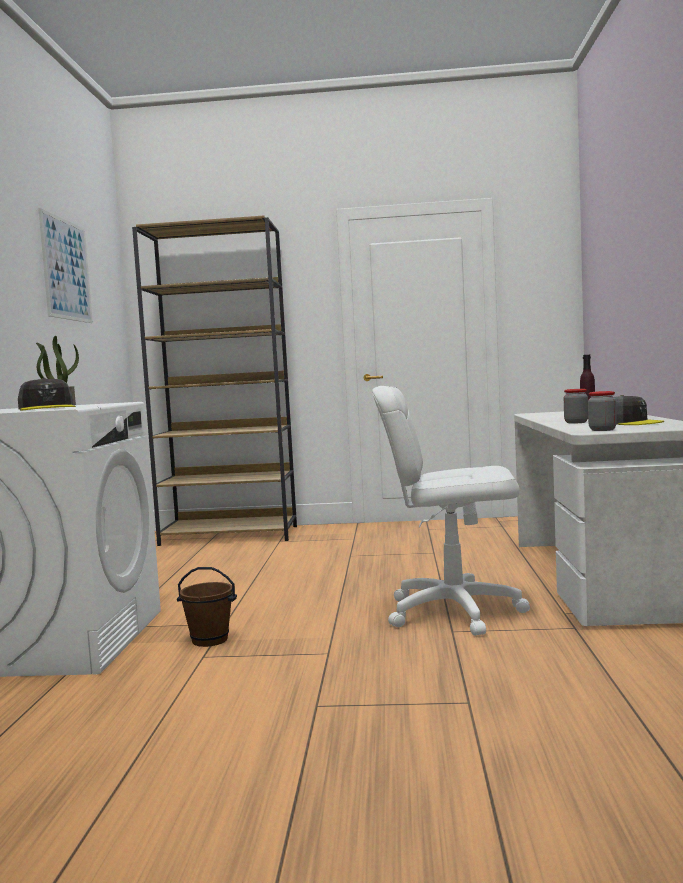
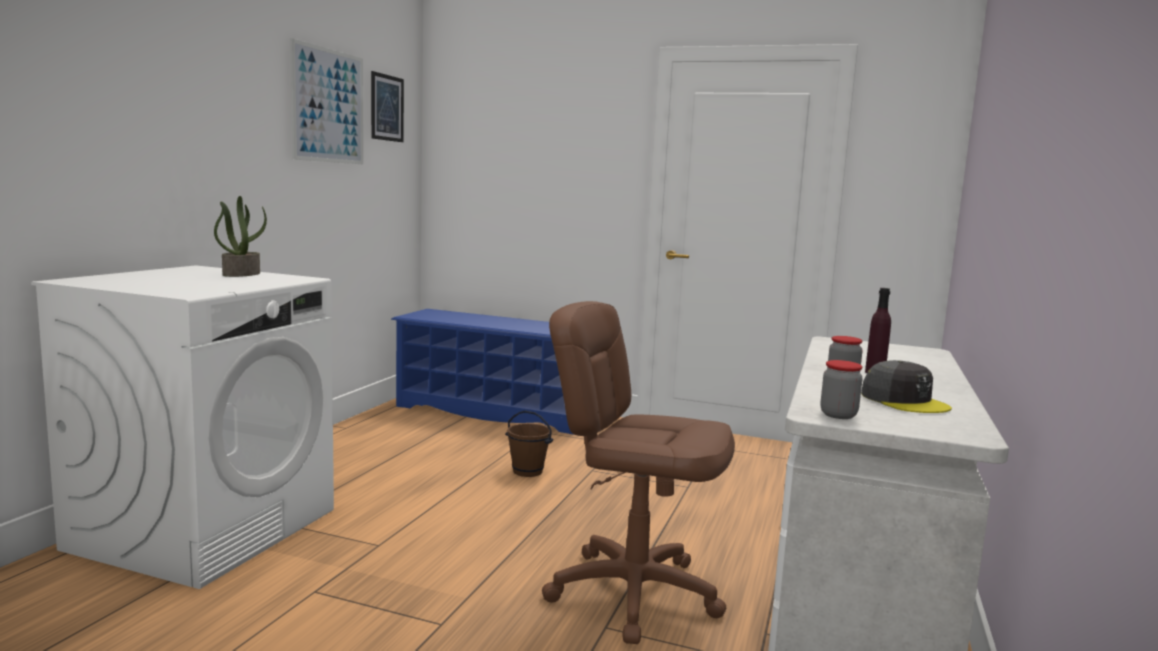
camera: 15 degrees right, 5 degrees up
(47, 408) = (198, 283): grey cap -> none
(102, 273) = (387, 108): none -> picture
(210, 640) = (343, 567): brown bucket -> brown bucket (528, 471)
(230, 535) = (495, 411): brown bookcase -> blue shoe rack
(453, 611) = (633, 593): white office chair -> brown office chair

